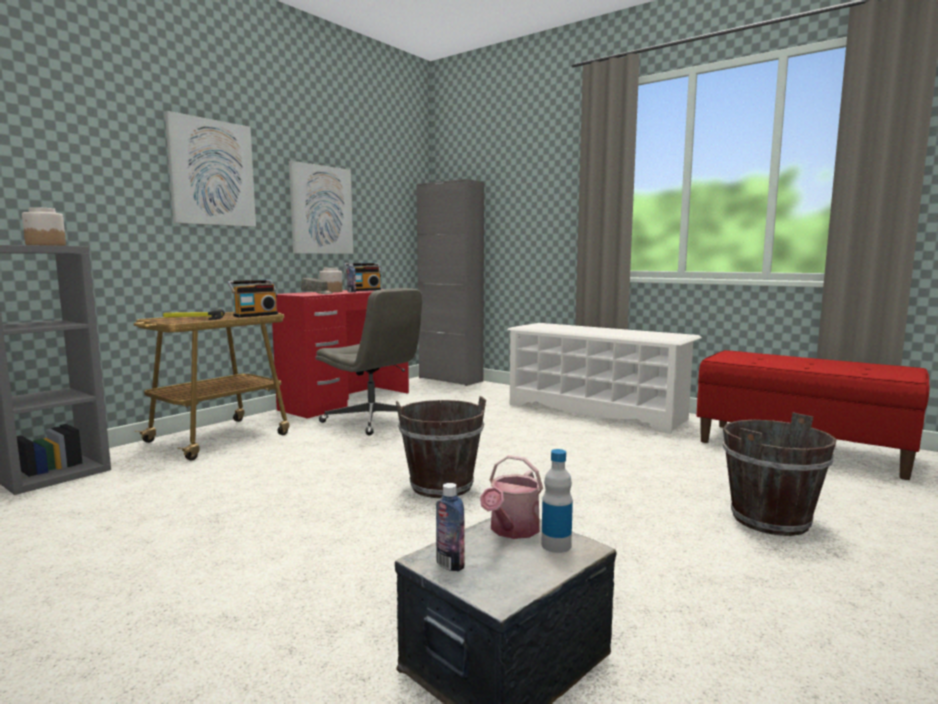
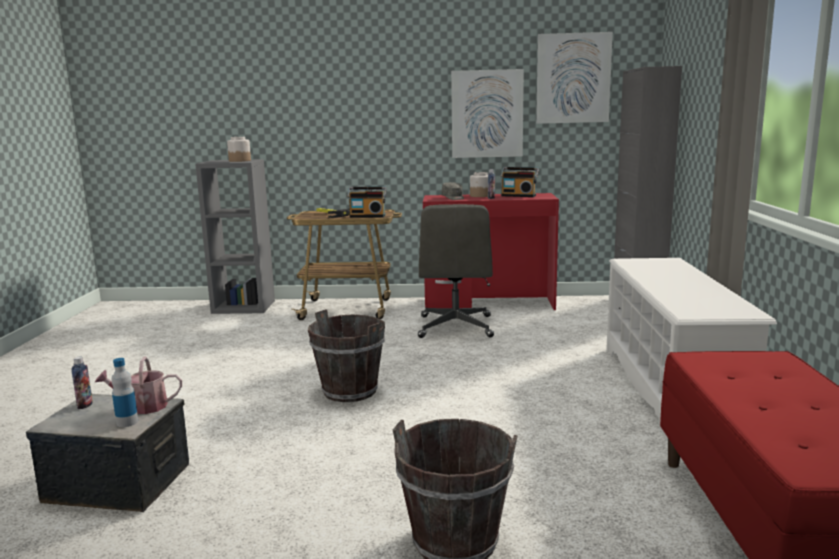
camera: 55 degrees right, 5 degrees up
(211, 173) = (375, 93): picture -> picture (573, 78)

